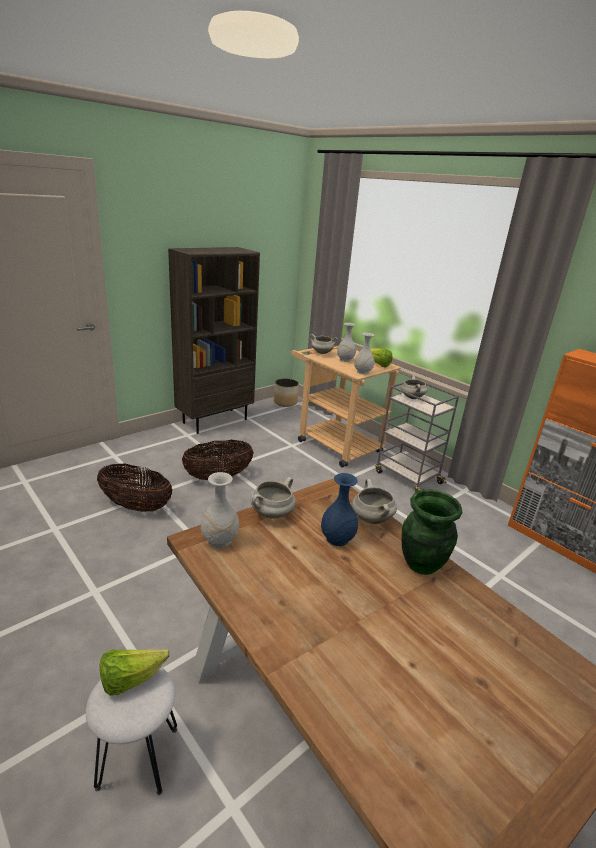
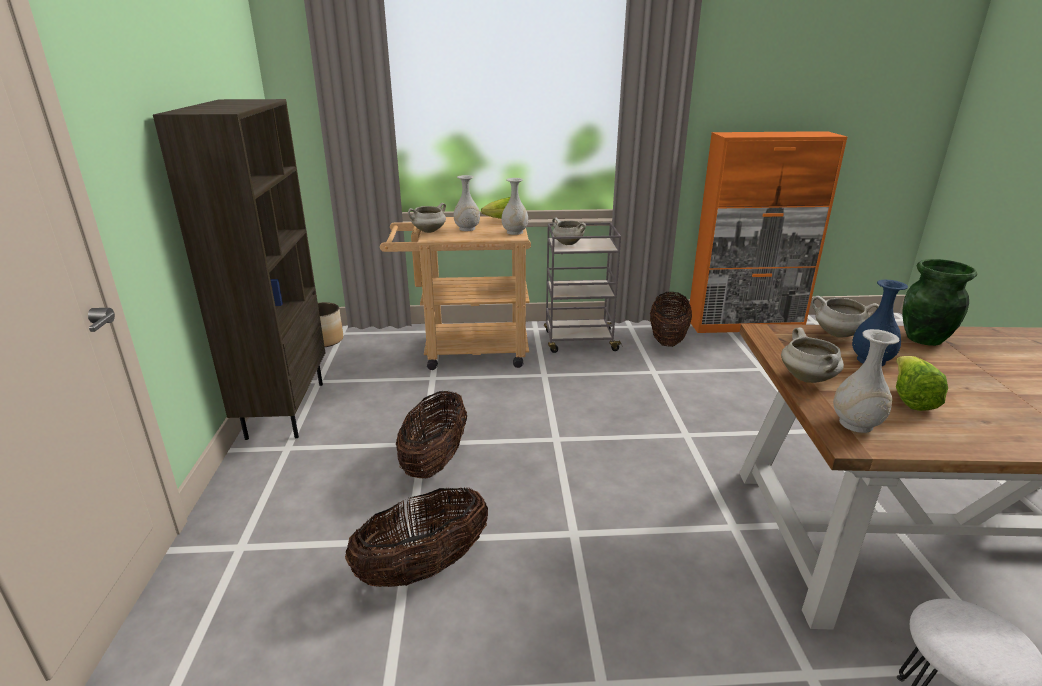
camera: 50 degrees left, 0 degrees up
(130, 680) = (956, 631): lettuce -> lettuce (910, 399)
(471, 514) = (668, 339): none -> basket

